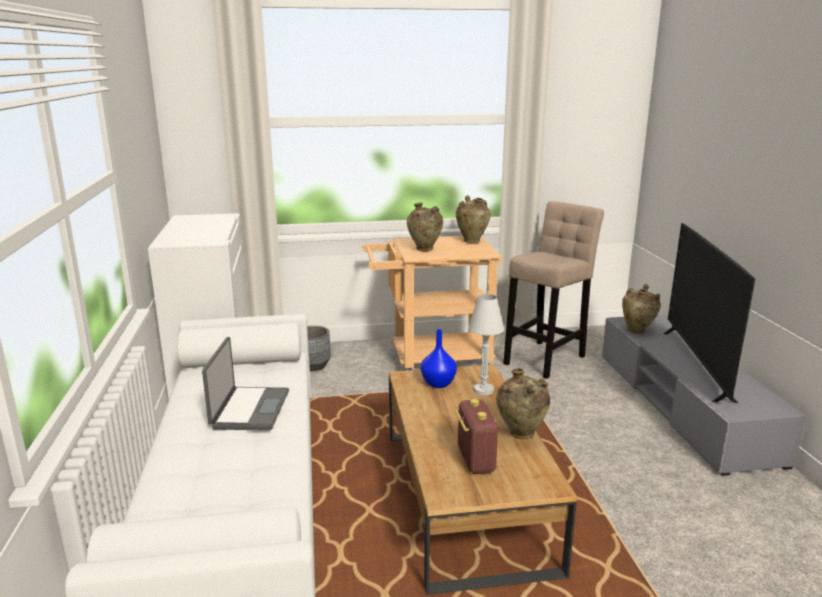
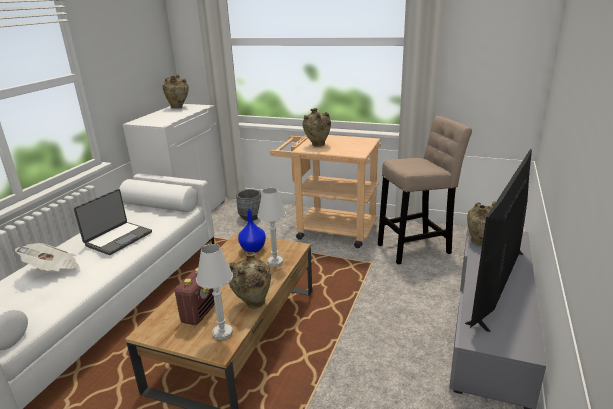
camera: 30 degrees right, 5 degrees up
(210, 467) = (53, 269): none -> newspaper
(472, 241) = (363, 142): beige vase -> beige vase (178, 107)
(531, 470) = (222, 333): none -> white table lamp

